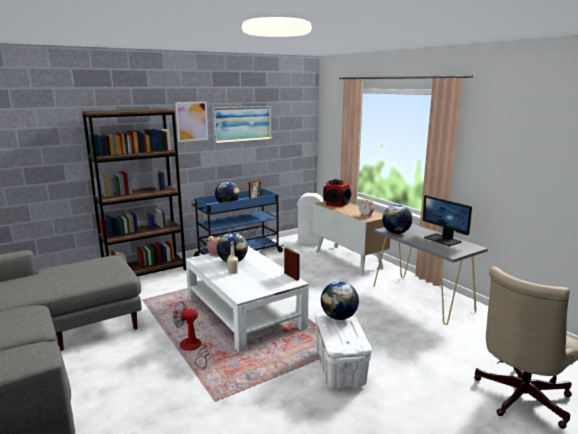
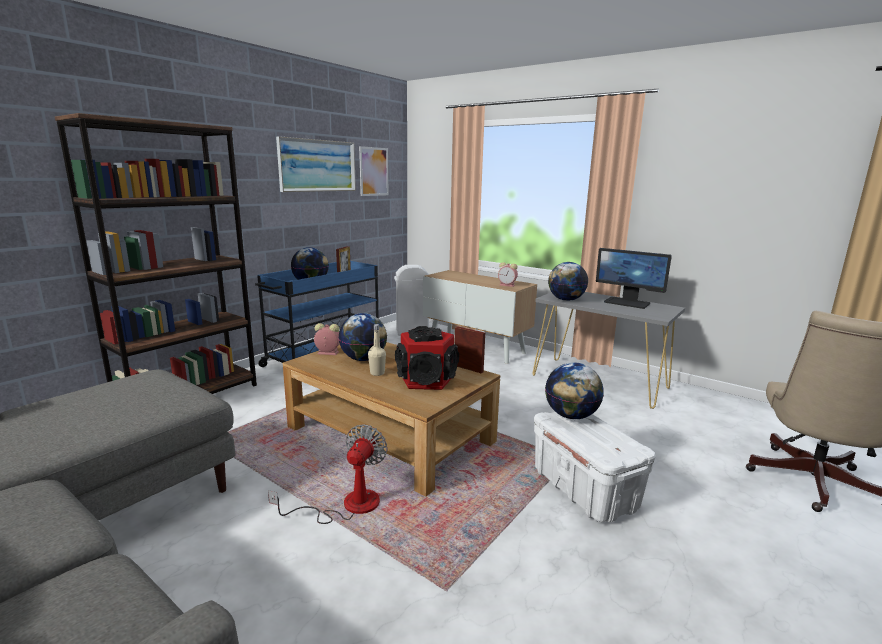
camera: 20 degrees left, 0 degrees up
(192, 121) = (247, 155): picture -> picture (374, 171)
(193, 349) = (347, 506): fan -> fan turned 120 degrees clockwise
(244, 312) = (389, 434): white coffee table -> brown coffee table
(336, 203) = (454, 275): speaker -> speaker (427, 380)

